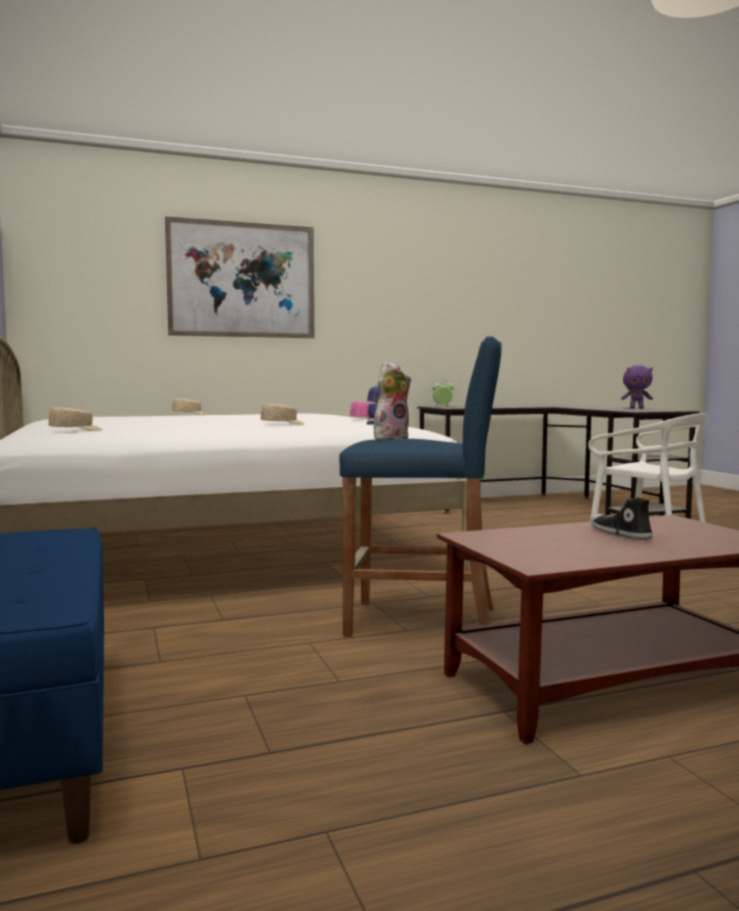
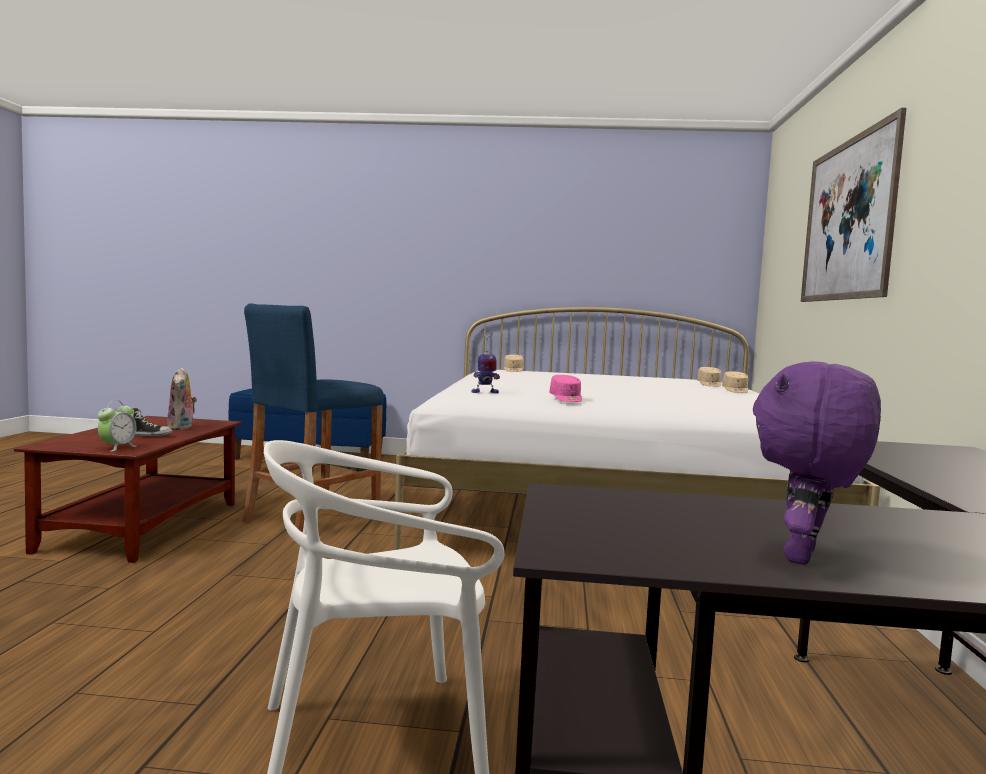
camera: 115 degrees right, 0 degrees up
(282, 424) = (519, 384): beige cap -> beige cap (709, 384)
(390, 438) = (346, 381): plush toy -> plush toy (182, 428)
(442, 406) = (943, 451): alarm clock -> alarm clock (117, 447)

